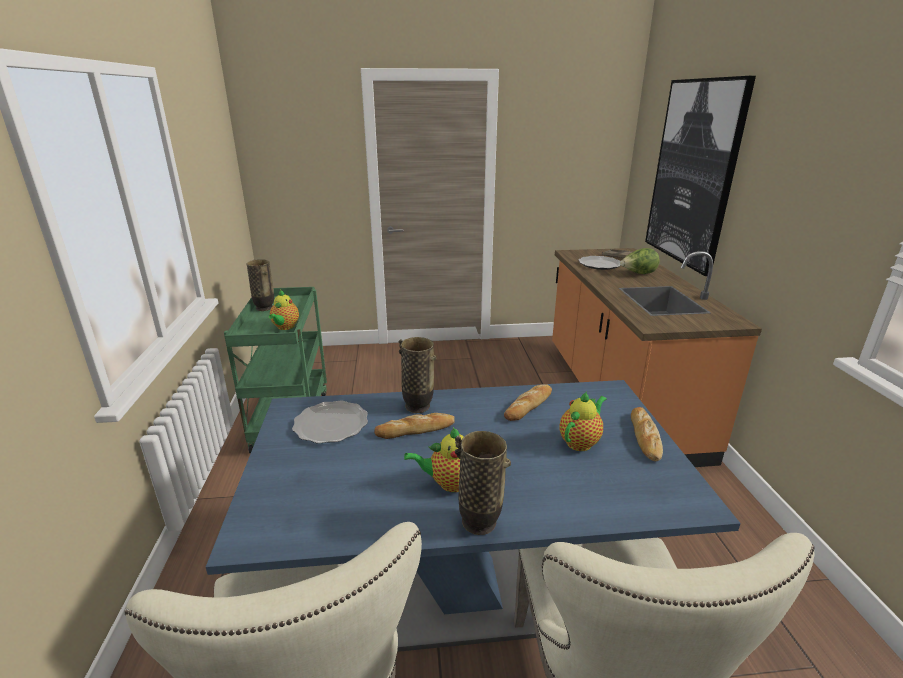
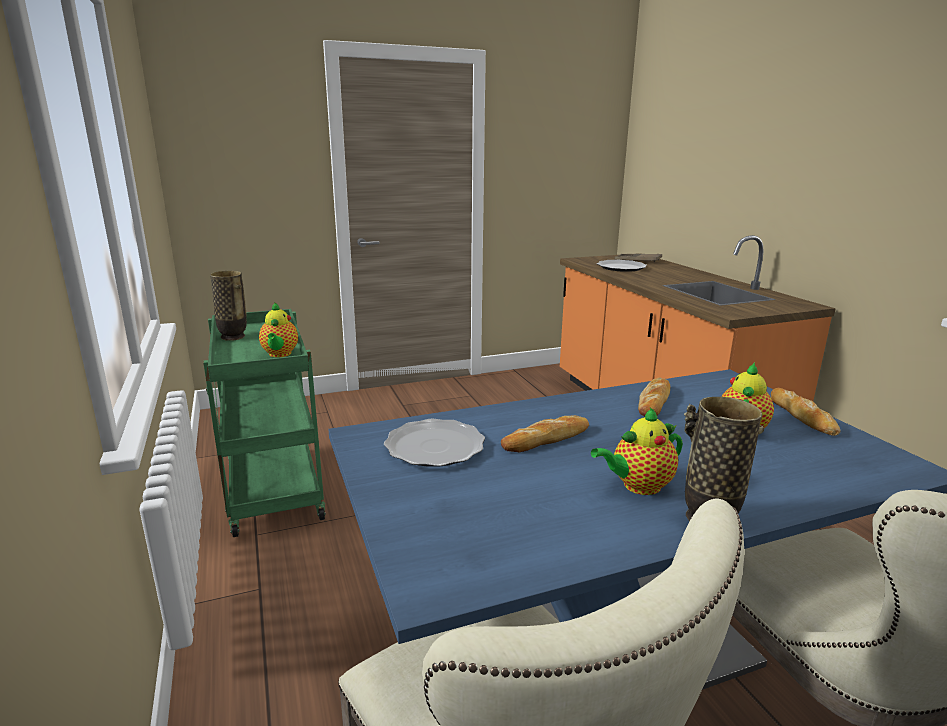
camera: 15 degrees left, 5 degrees down
(418, 406) = (527, 416): vase -> none
(638, 274) = (669, 273): lettuce -> none
(693, 173) = (718, 160): picture -> none

